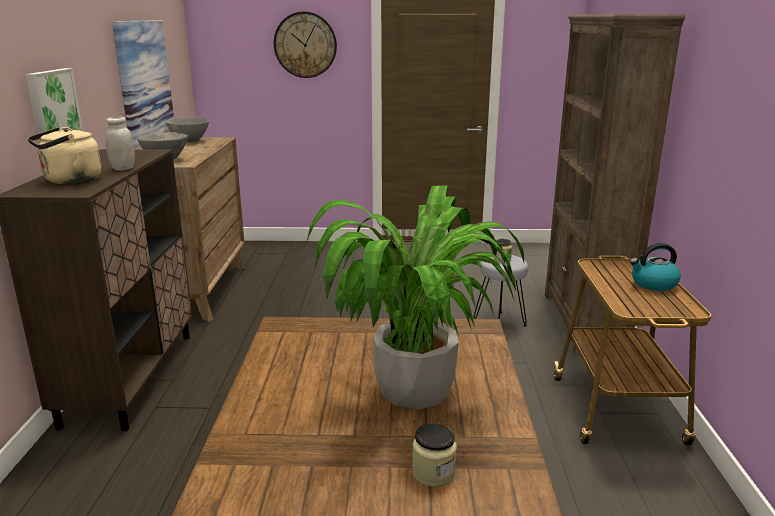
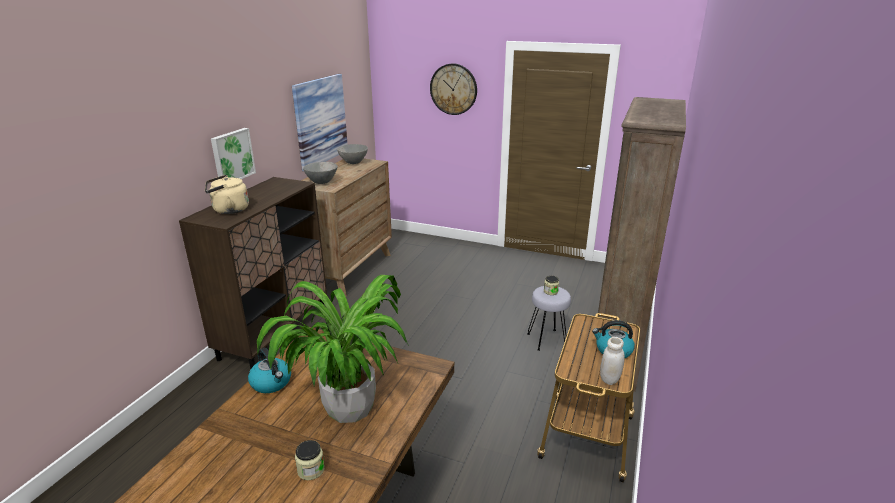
camera: 20 degrees right, 5 degrees up
(123, 168) = (268, 201): white jar -> white jar (609, 379)
(270, 386) = (272, 383): none -> kettle

